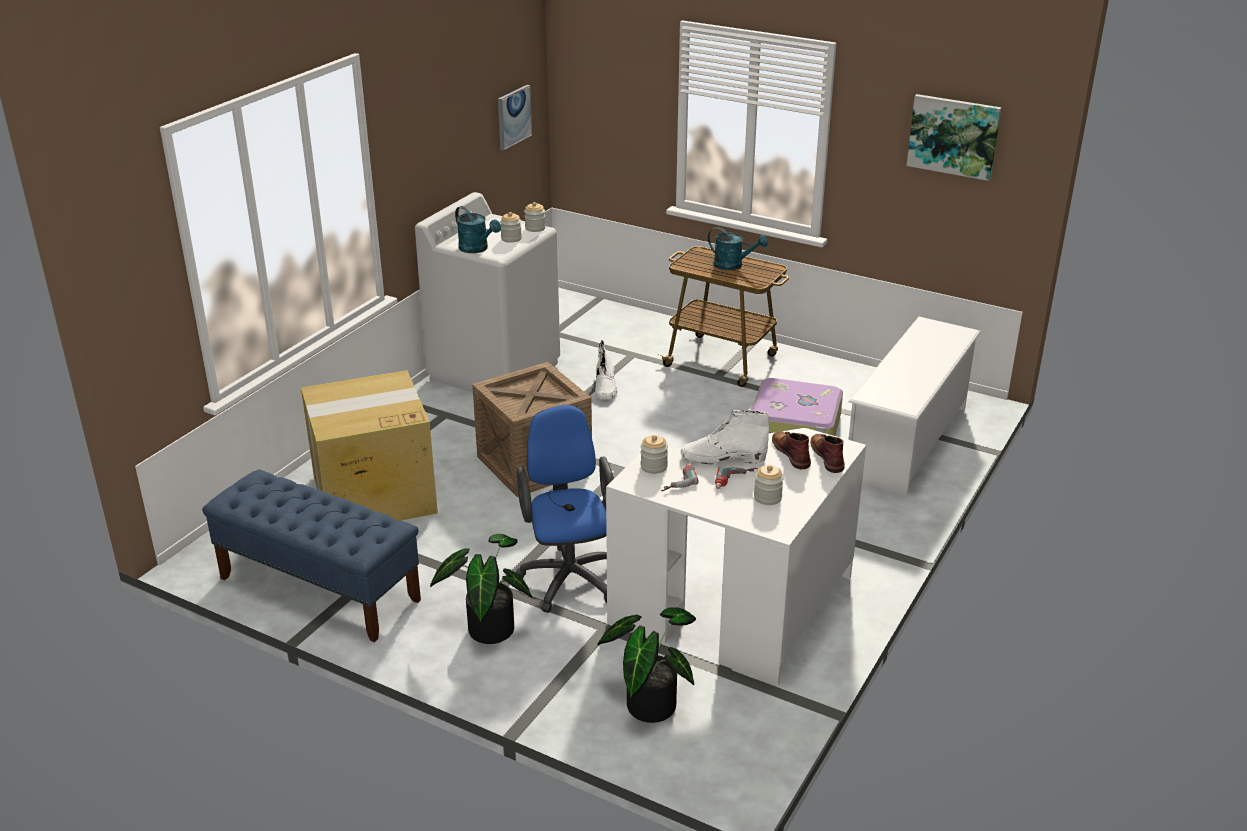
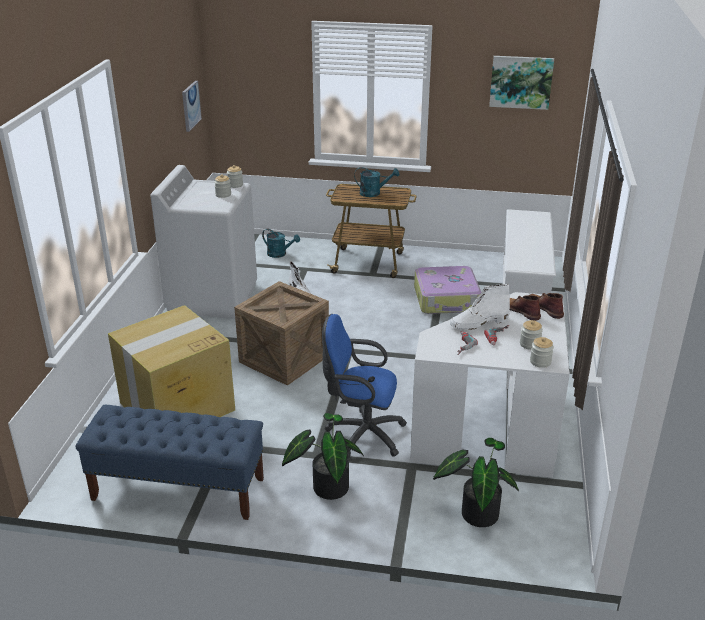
camera: 20 degrees left, 0 degrees up
(477, 249) = (203, 205): turquoise watering can -> turquoise watering can (280, 254)
(569, 576) = (361, 434): blue office chair -> blue office chair turned 45 degrees counterclockwise
(654, 466) = (437, 338): jar -> jar (540, 362)

